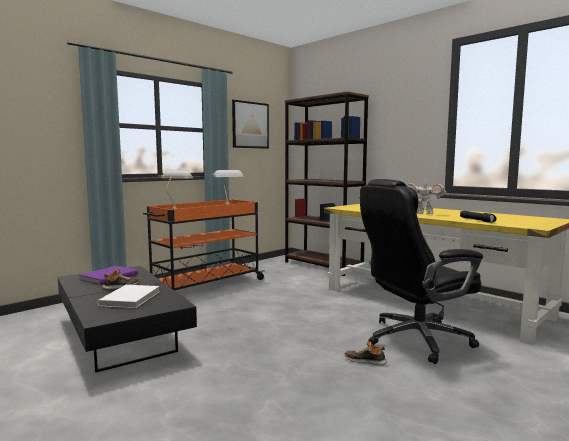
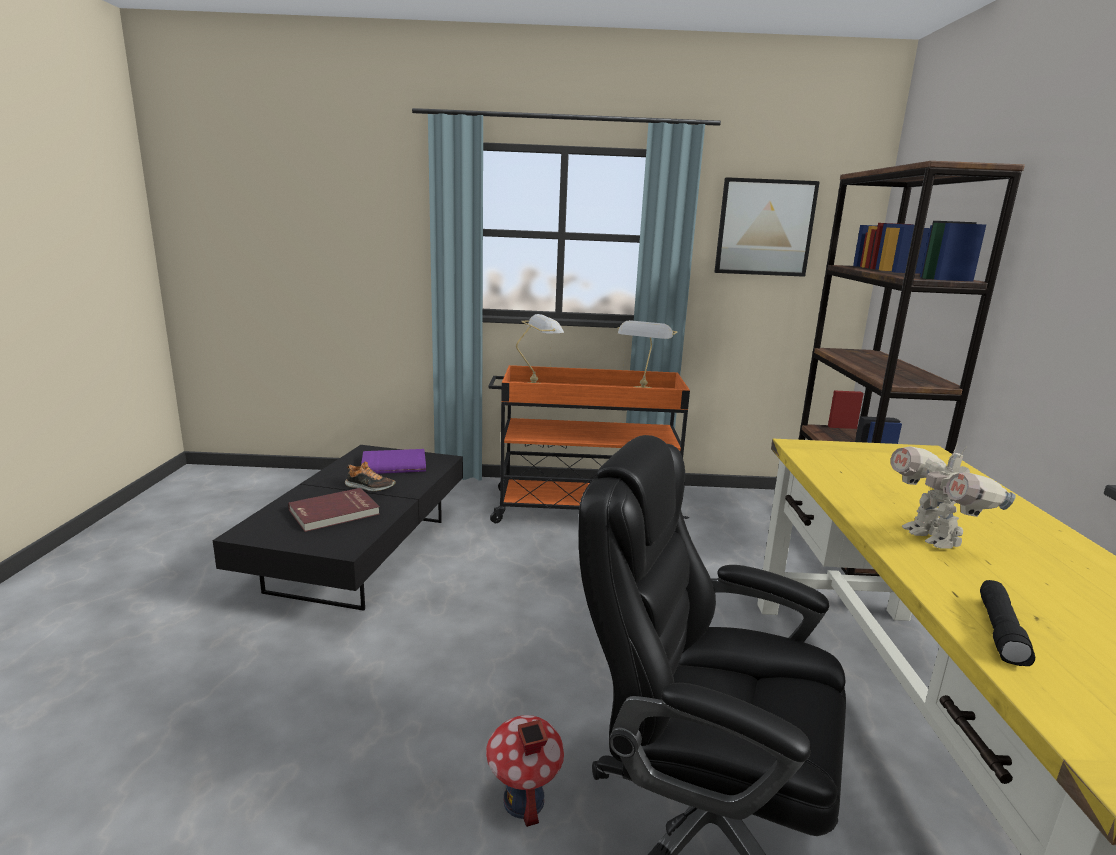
camera: 45 degrees right, 10 degrees up
(131, 298) = (334, 513): white book -> red book
(365, 360) = (523, 801): shoe -> toy house

